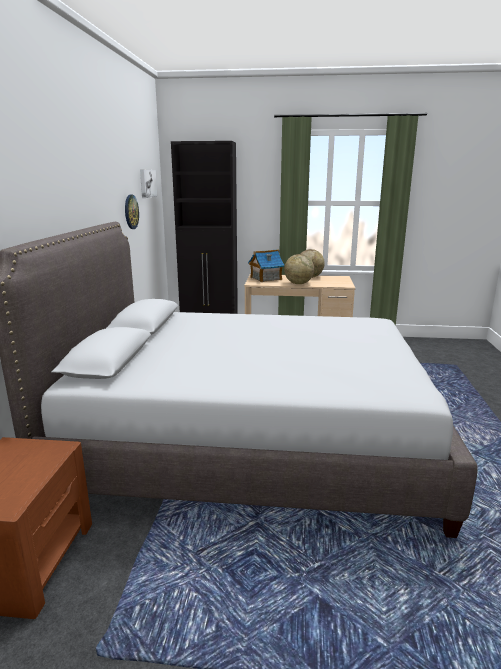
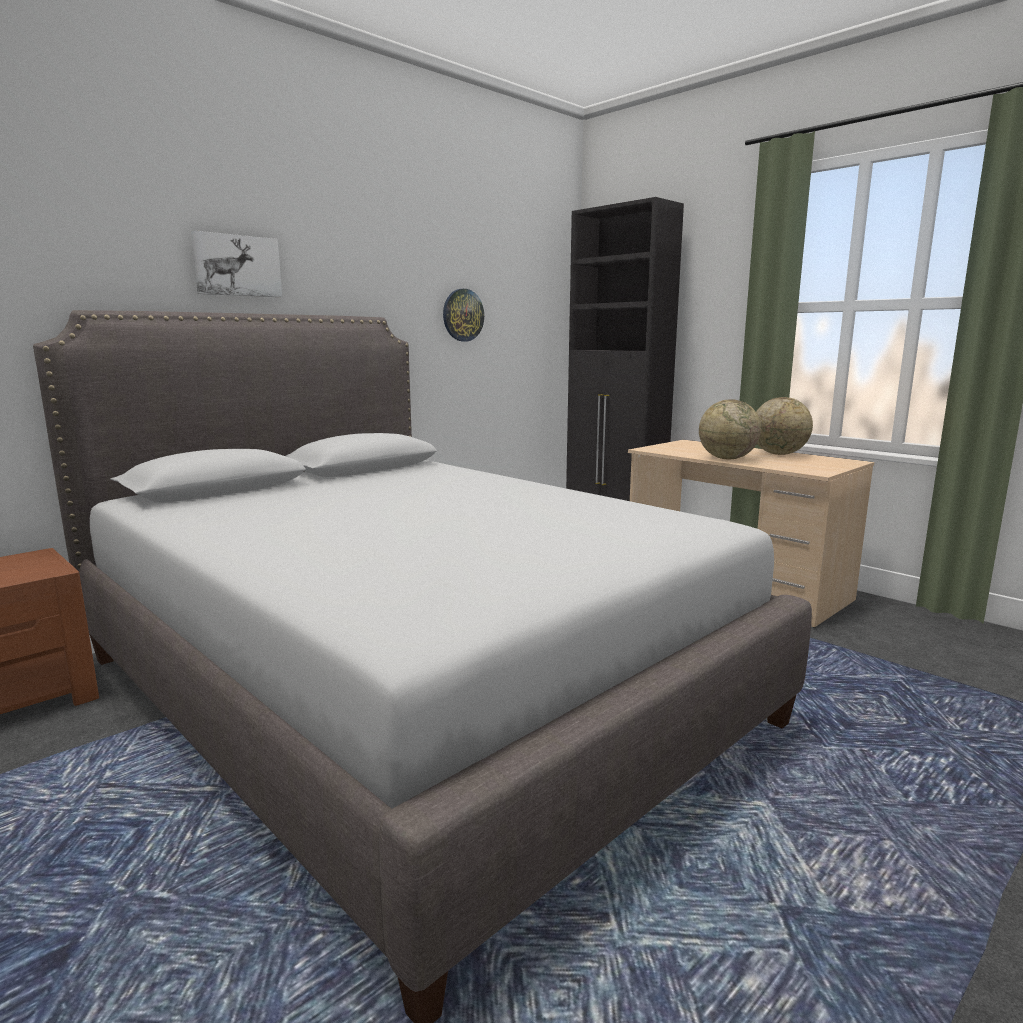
camera: 40 degrees right, 5 degrees down
(147, 183) = (524, 278): picture -> picture (236, 265)
(265, 278) = (689, 447): toy house -> none

